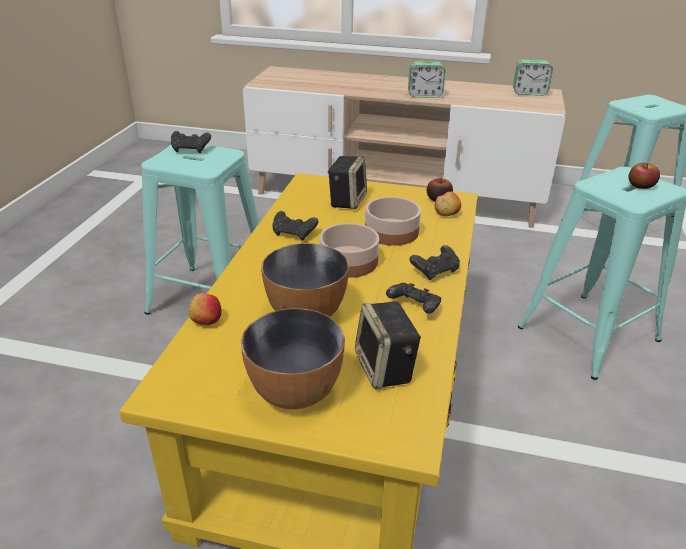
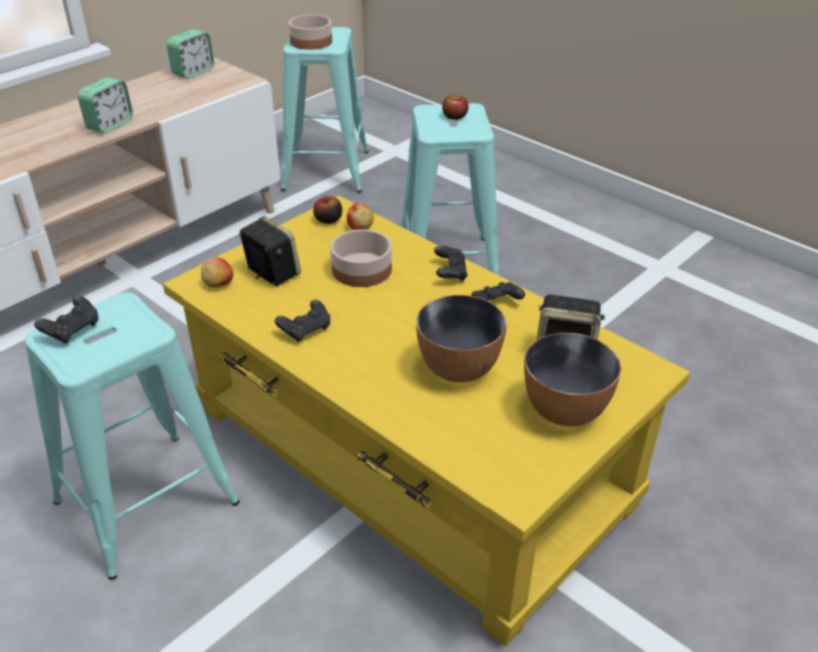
camera: 60 degrees left, 5 degrees up
(206, 320) = (420, 437): apple -> apple (218, 284)
(348, 261) = (390, 314): bowl -> bowl (310, 41)

